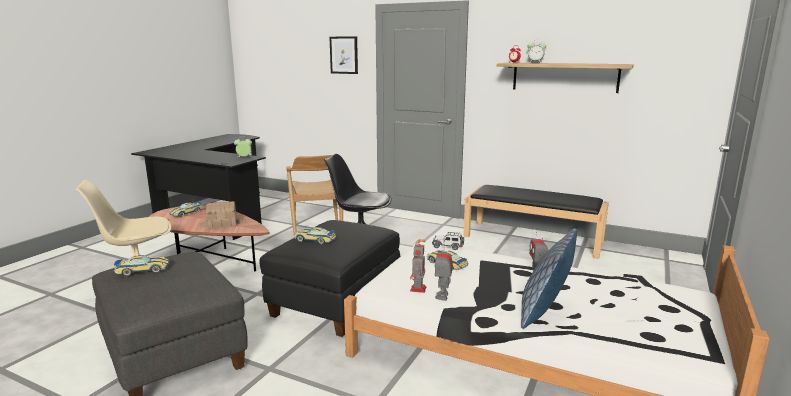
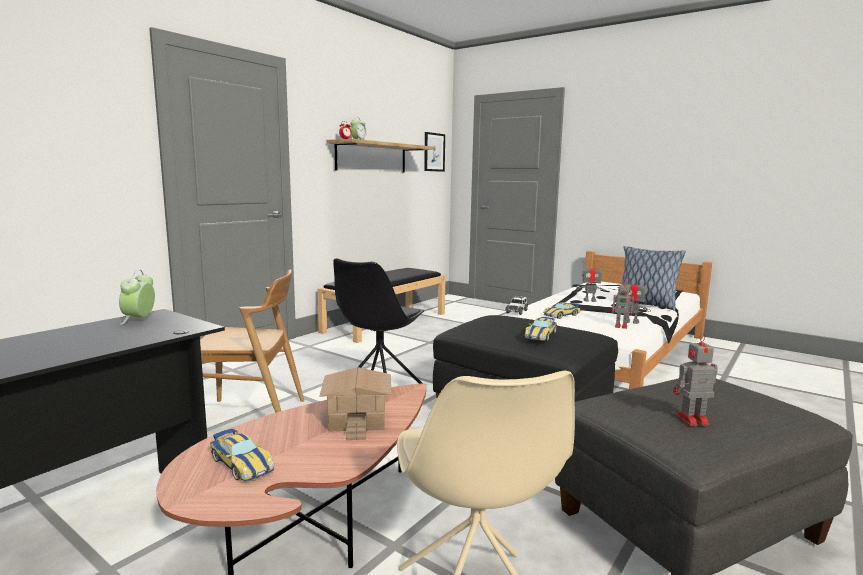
camera: 80 degrees left, 5 degrees down
(142, 270) = (691, 420): toy car -> toy robot
(344, 55) = (87, 107): picture -> picture (434, 152)

